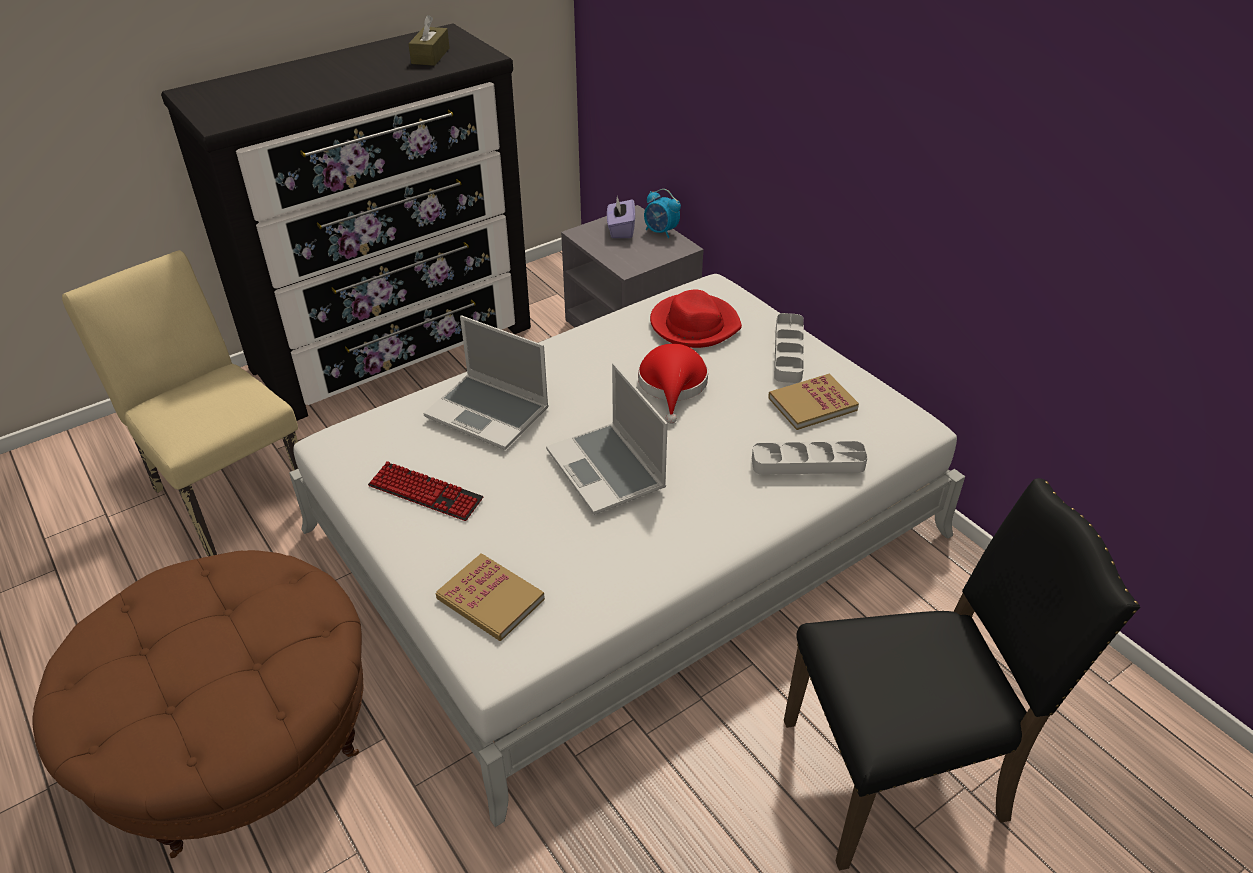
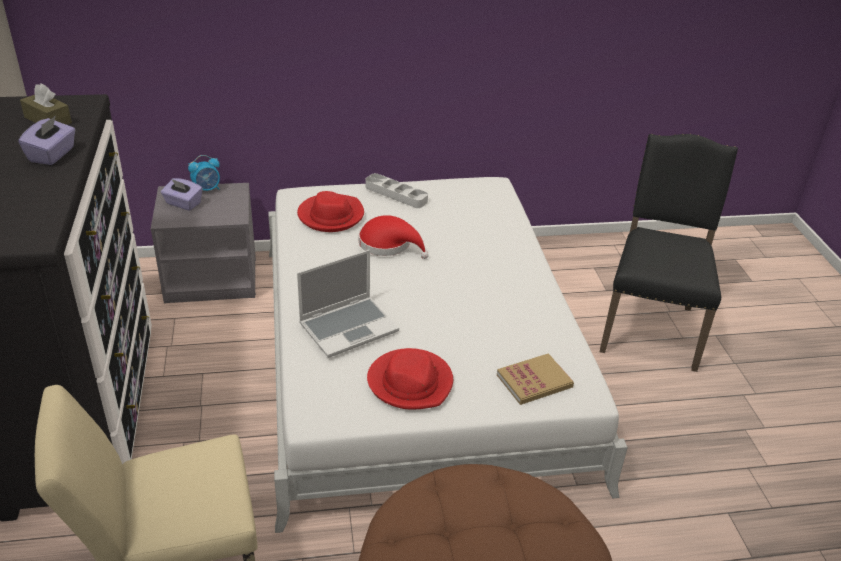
camera: 65 degrees left, 5 degrees down
(367, 80) = (52, 155): none -> purple tissue box
(425, 493) = (410, 382): keyboard -> red hat
(608, 470) = (451, 296): laptop -> none
(808, 463) = (500, 226): grey tray -> none
(812, 404) = (452, 205): book -> none

